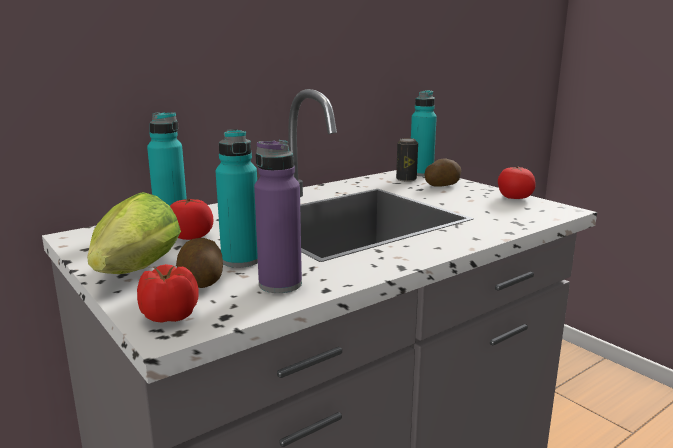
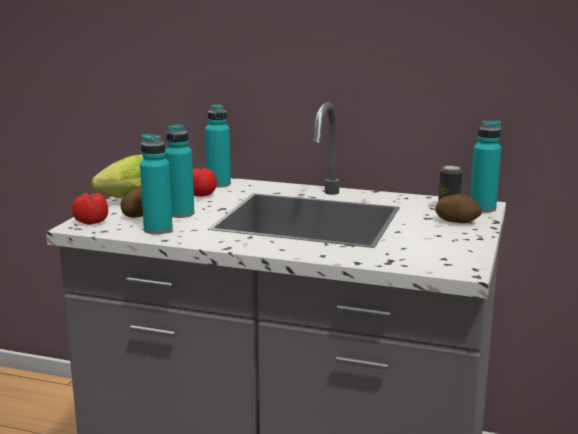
camera: 55 degrees right, 0 degrees up
(280, 284) = (158, 229): purple bottle -> turquoise bottle
(514, 198) = (469, 249): tomato -> none

